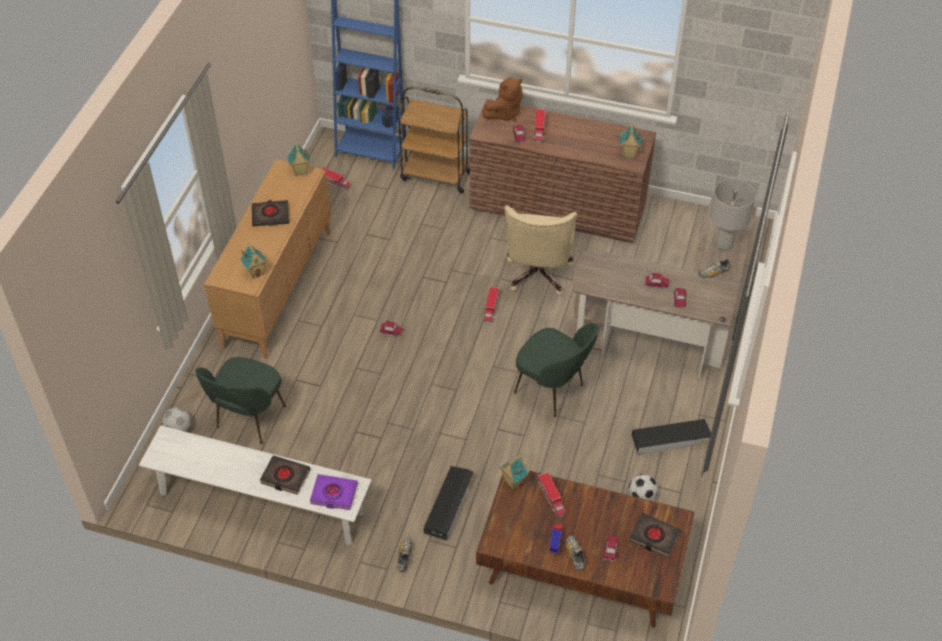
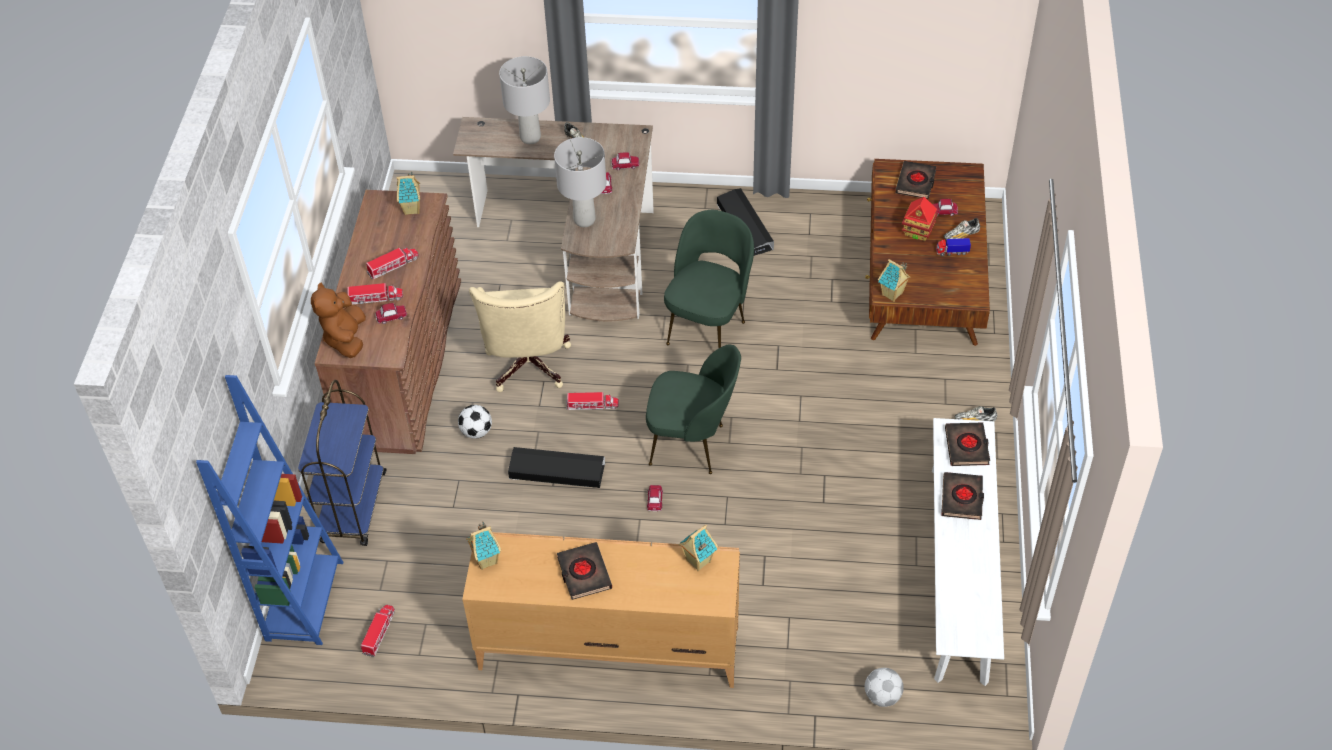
camera: 100 degrees left, 0 degrees up
(248, 421) = (845, 620): green chair -> green chair (693, 447)
(334, 494) = (967, 447): purple book -> black book
(435, 176) = (353, 509): brown cart -> blue cart
(449, 505) = (894, 394): black storage box -> black storage box (556, 471)
(504, 113) = (345, 338): brown plush toy -> brown plush toy turned 135 degrees counterclockwise
(538, 276) = (529, 368): beige office chair -> beige office chair turned 90 degrees clockwise
(551, 498) = (900, 262): toy truck -> toy truck (393, 266)
(587, 521) = (918, 232): none -> toy house
(617, 265) = (584, 220): none -> grey table lamp
(641, 496) = (826, 241): football -> football (476, 432)

